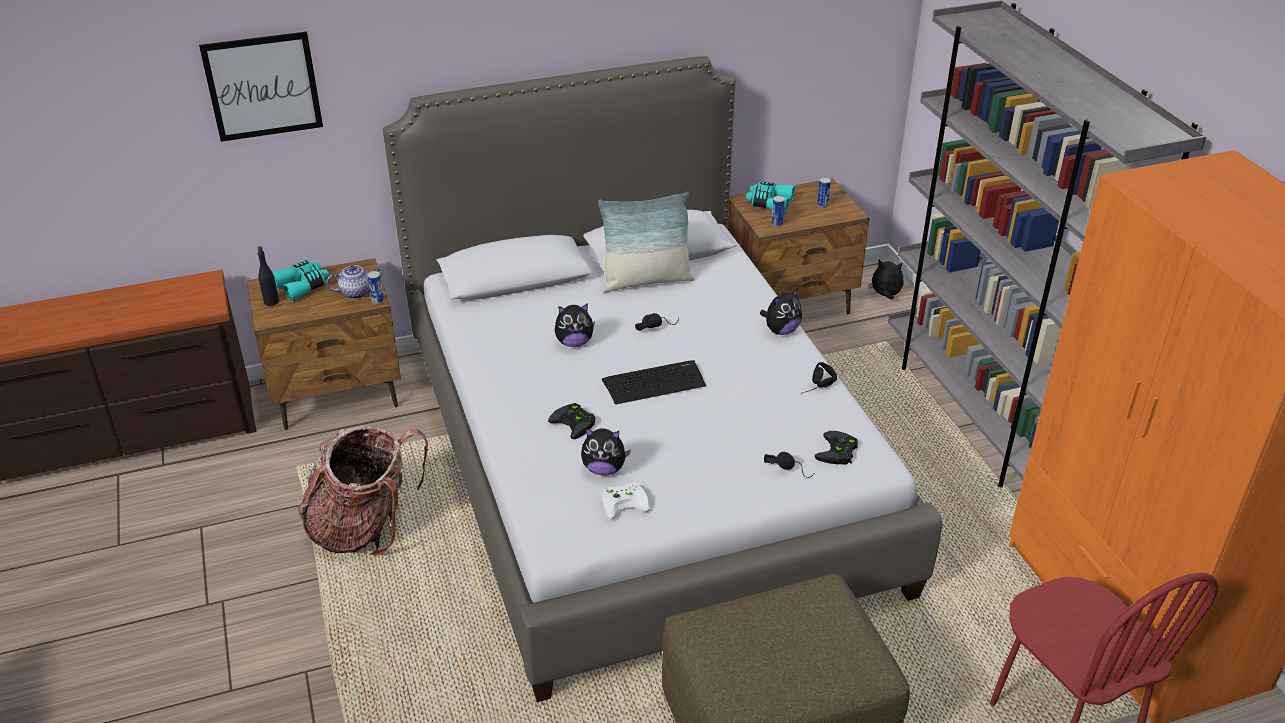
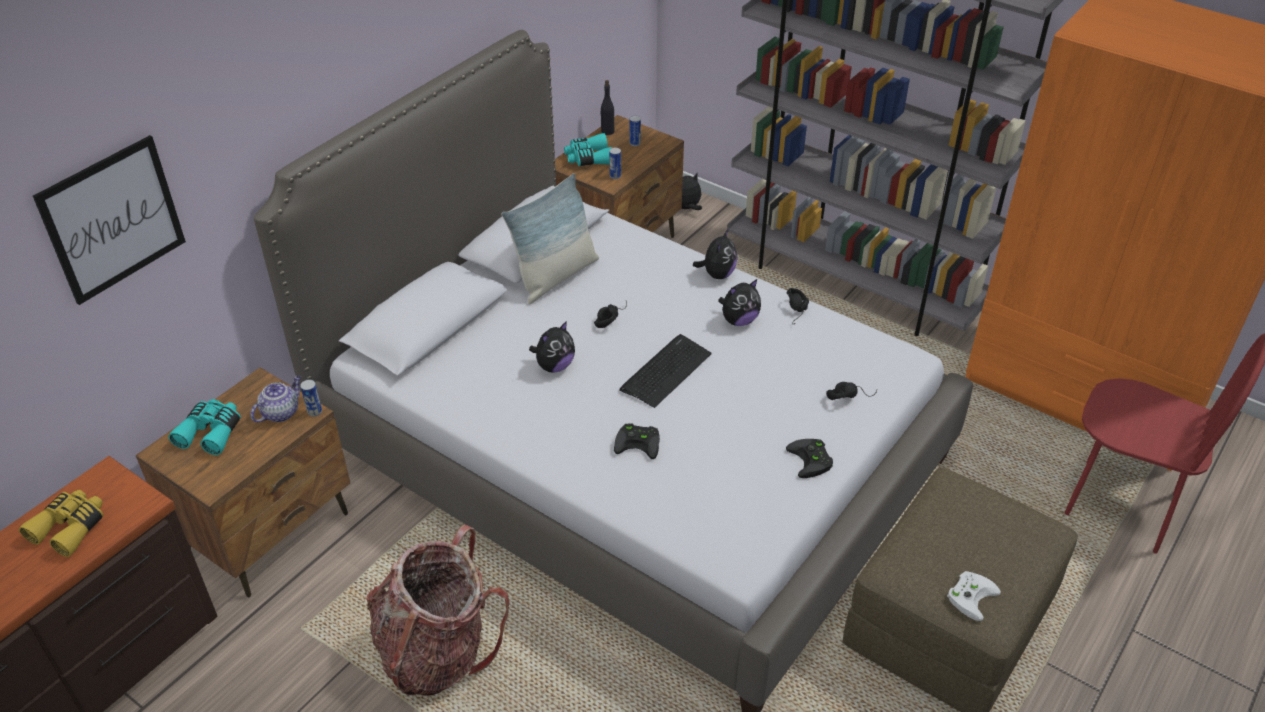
camera: 35 degrees left, 5 degrees up
(158, 302) = (70, 527): none -> yellow binoculars
(271, 301) = (193, 465): black bottle -> black bottle (607, 131)
(604, 469) = (710, 473): plush toy -> plush toy (739, 320)
(625, 502) = (758, 493): white game controller -> white game controller (970, 595)
(838, 452) = (869, 362): black game controller -> black game controller (812, 461)

